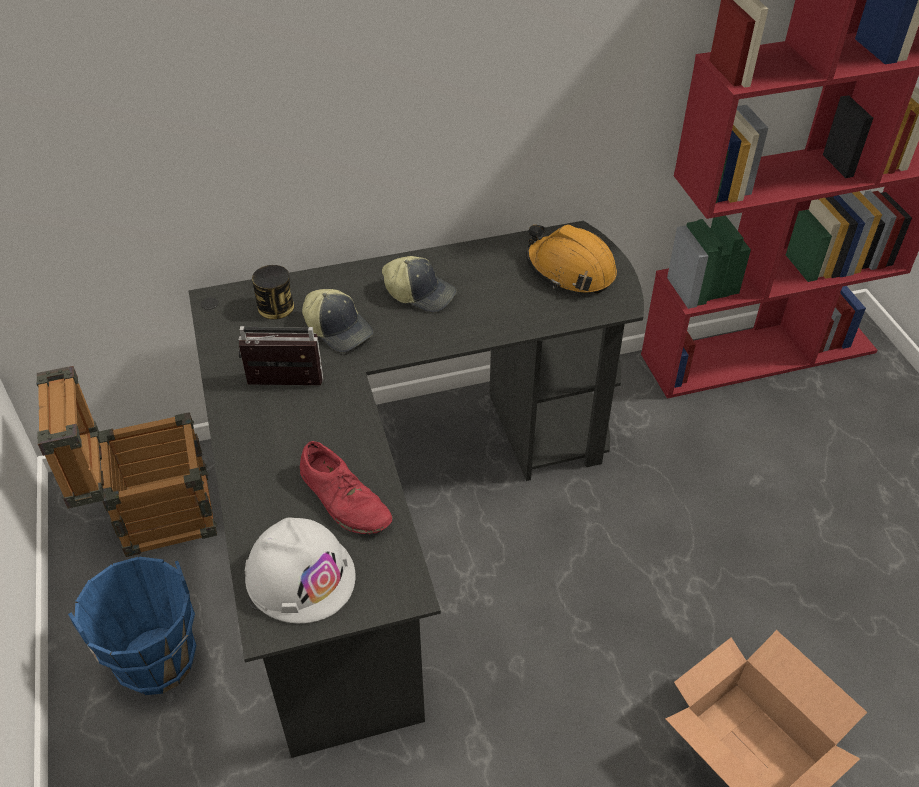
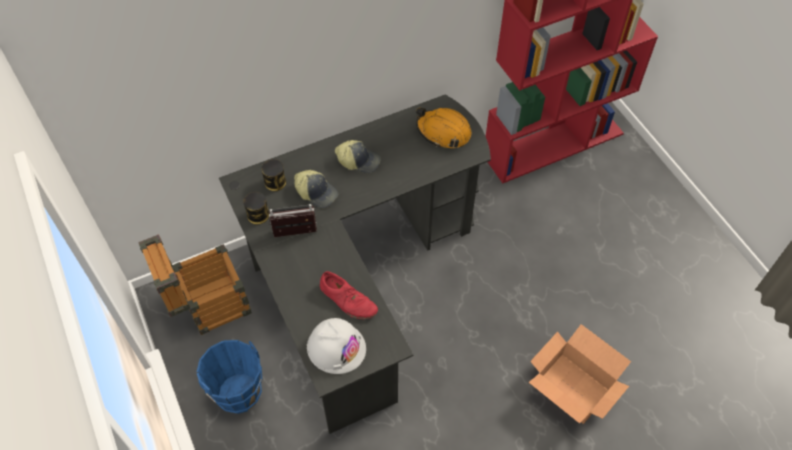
camera: 10 degrees left, 10 degrees up
(232, 349) = (258, 215): none -> can

